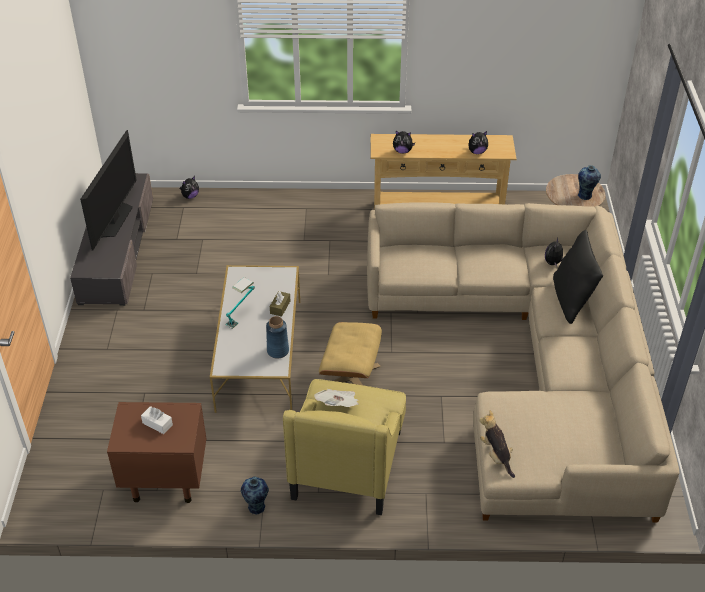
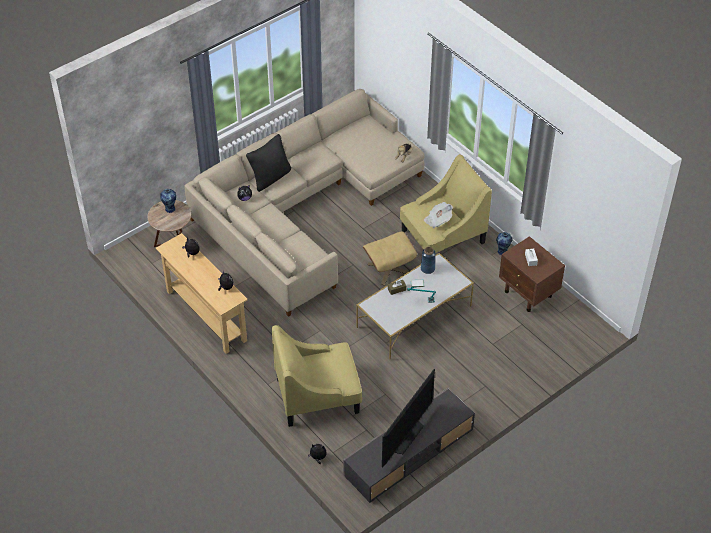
camera: 130 degrees left, 5 degrees up
(114, 220) = (406, 436): television -> television turned 150 degrees clockwise
(253, 231) = (318, 395): none -> yellow armchair

